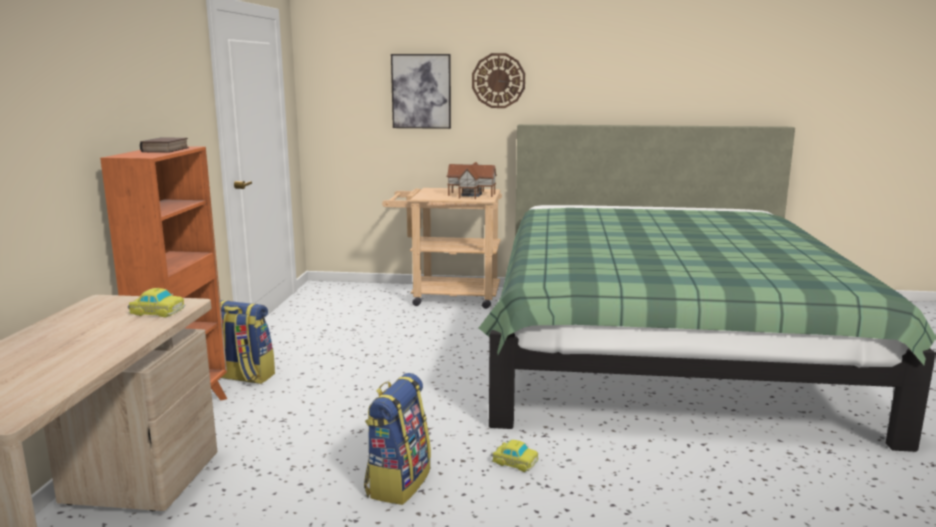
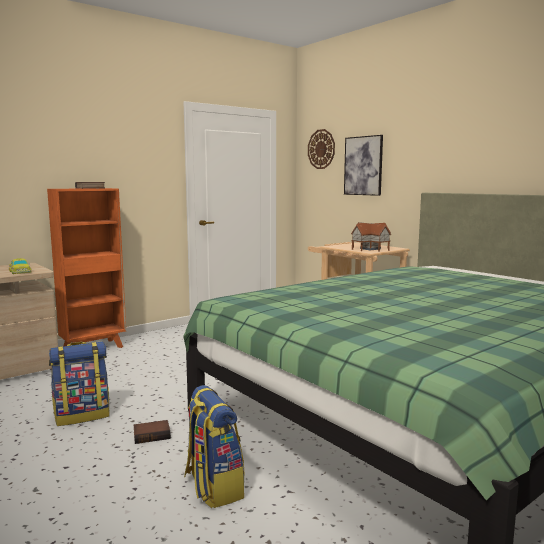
camera: 45 degrees right, 5 degrees down
(243, 377) = (150, 340): backpack -> backpack (213, 487)
(498, 80) = (415, 155): wall clock -> wall clock (321, 149)
(514, 461) = (152, 435): toy car -> book

